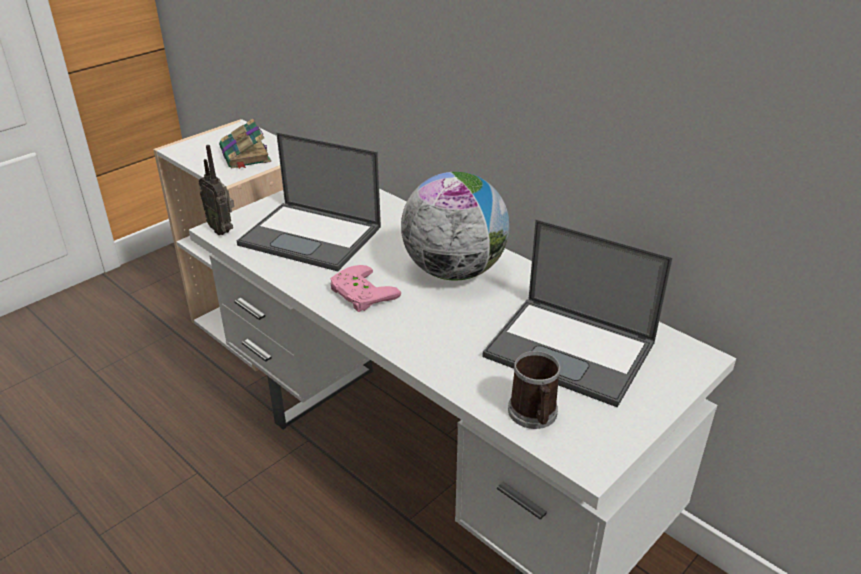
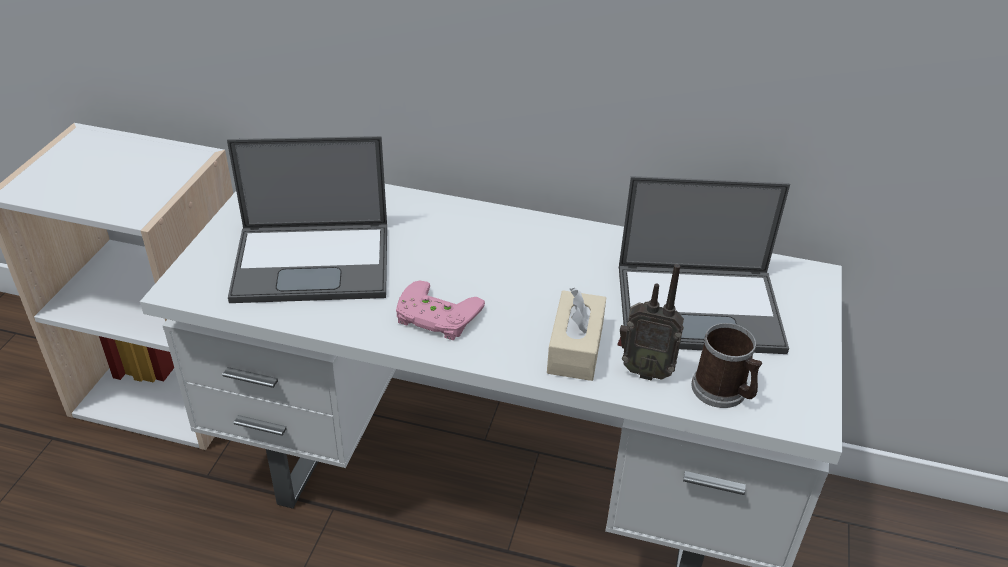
camera: 30 degrees left, 5 degrees up
(222, 230) = (189, 288): radio -> radio (644, 370)
(245, 156) = (132, 175): book -> none
(442, 345) = (575, 348): none -> beige tissue box
(454, 271) = (514, 256): globe -> none

